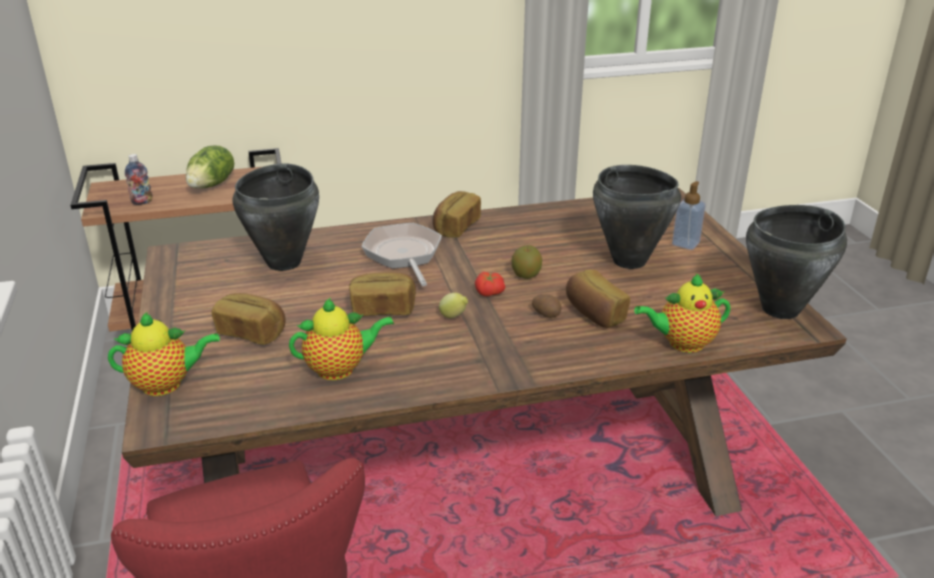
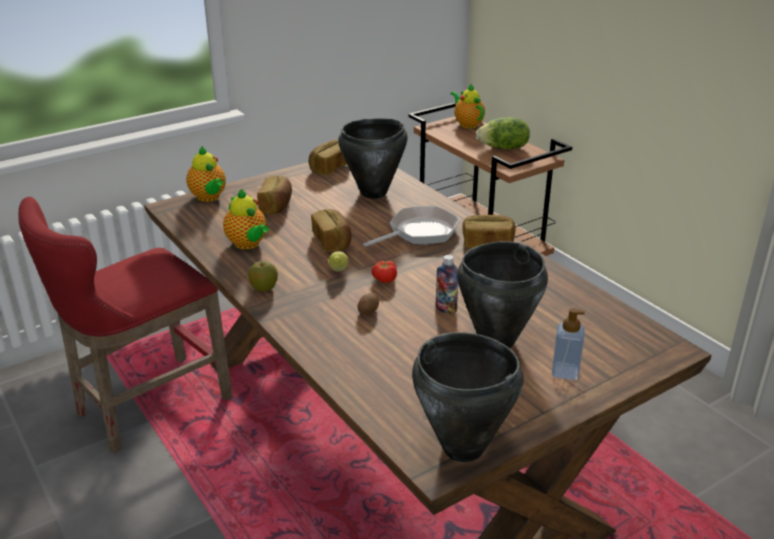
camera: 70 degrees right, 0 degrees up
(142, 202) = (453, 135): bottle -> bottle (446, 309)
(526, 275) = (426, 291): apple -> apple (264, 288)
(594, 314) = (382, 334): bread -> bread (329, 167)
(682, 343) = (358, 388): teapot -> teapot (467, 124)

